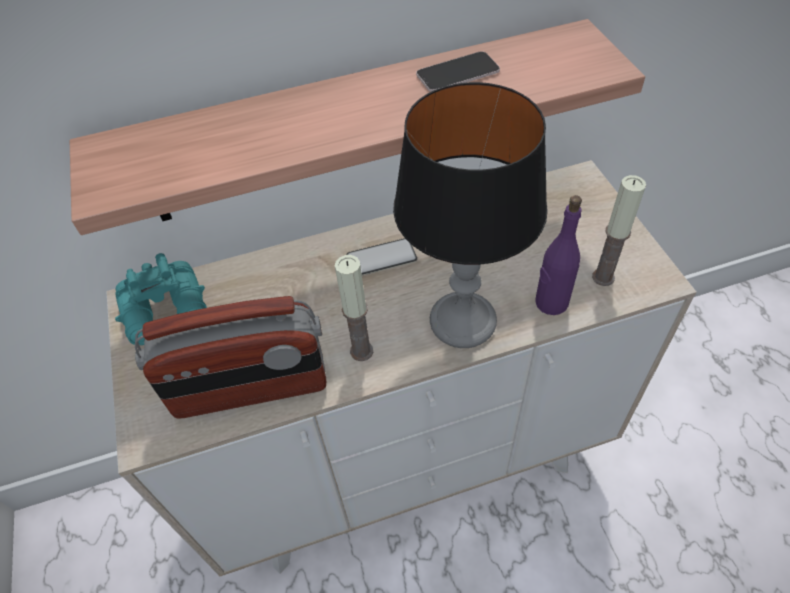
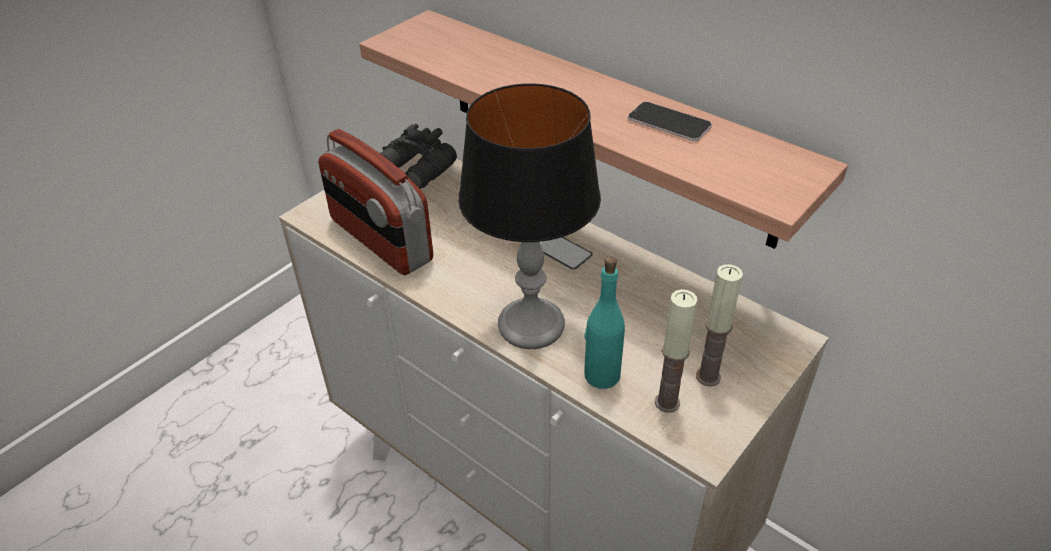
camera: 55 degrees right, 10 degrees down
(168, 311) = (415, 171): turquoise binoculars -> black binoculars
(361, 351) = (455, 280): candle -> candle (708, 377)
(551, 302) = (601, 375): purple bottle -> turquoise bottle

